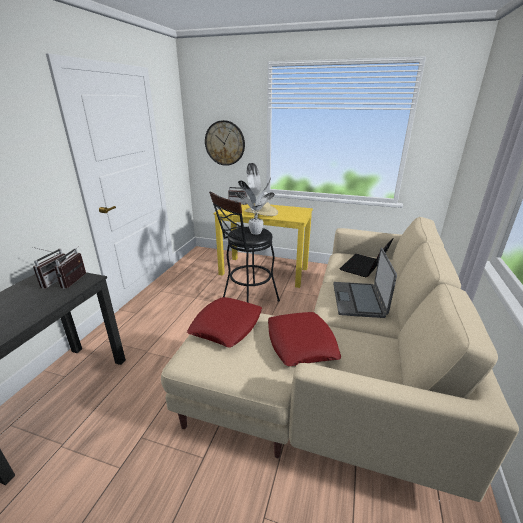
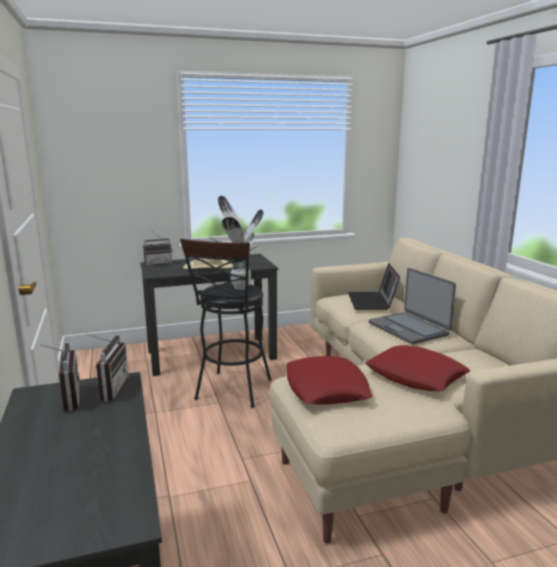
camera: 35 degrees left, 10 degrees down
(77, 281) = (108, 388): radio -> radio turned 150 degrees counterclockwise
(225, 143) = (116, 179): wall clock -> none
(264, 271) = (212, 355): yellow desk -> black desk

